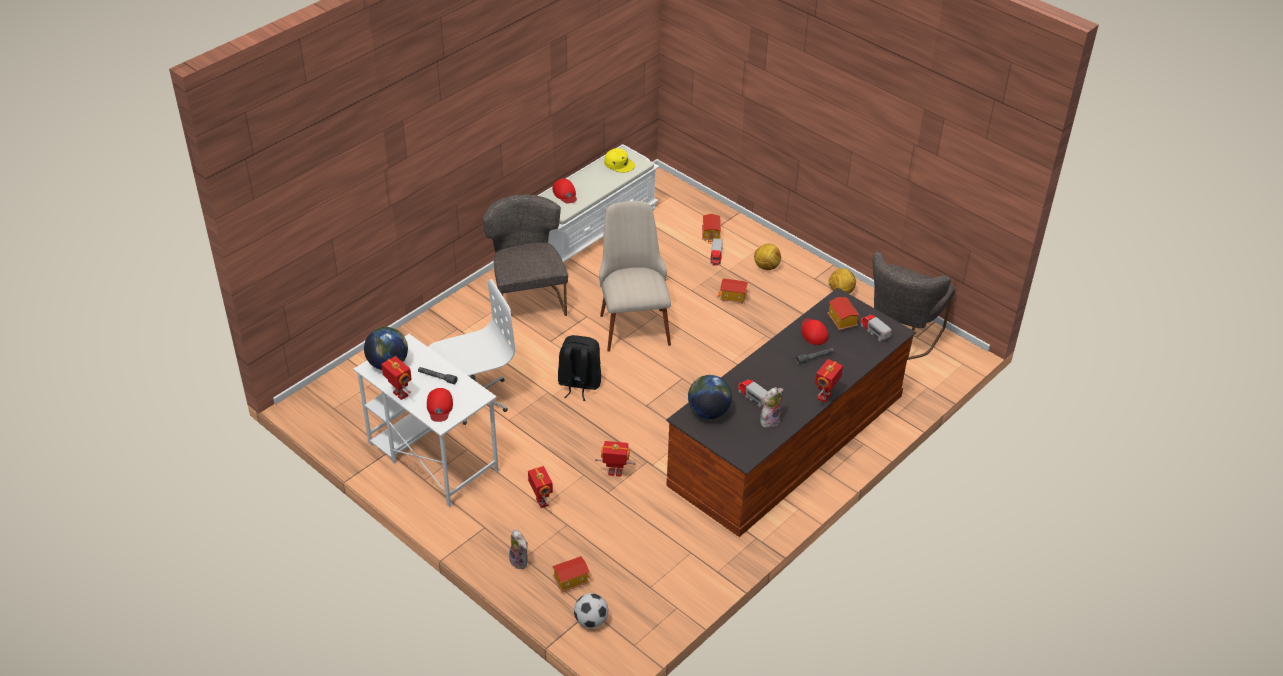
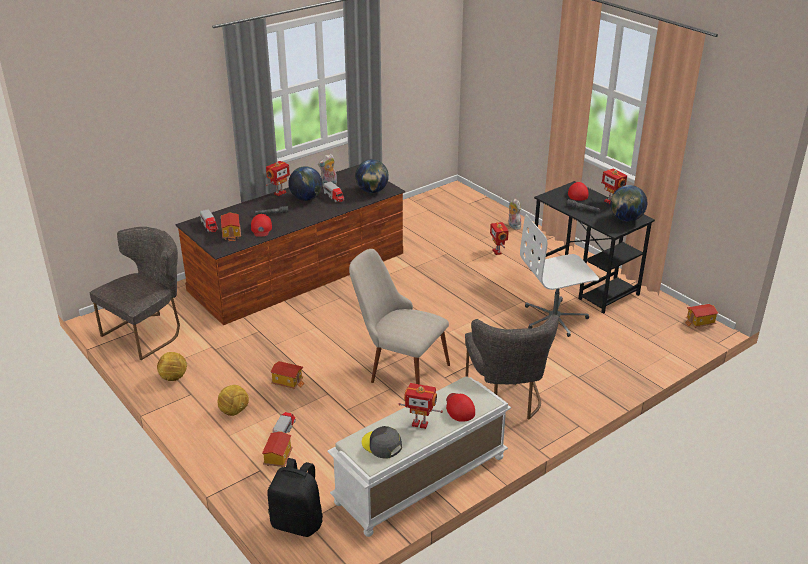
camera: 170 degrees left, 10 degrees down
(432, 456) = (584, 283): white desk -> black desk
(571, 580) = (479, 216): toy house -> toy house (700, 323)
(579, 384) = (460, 321): black backpack -> black backpack (298, 522)
(591, 621) = (469, 200): football -> none
(615, 473) = (440, 262): toy robot -> toy robot (420, 423)
(619, 164) = (381, 445): yellow cap -> grey cap
(633, 321) = (398, 369): beige chair -> beige chair turned 120 degrees clockwise
(786, 389) = (306, 198): none -> globe

